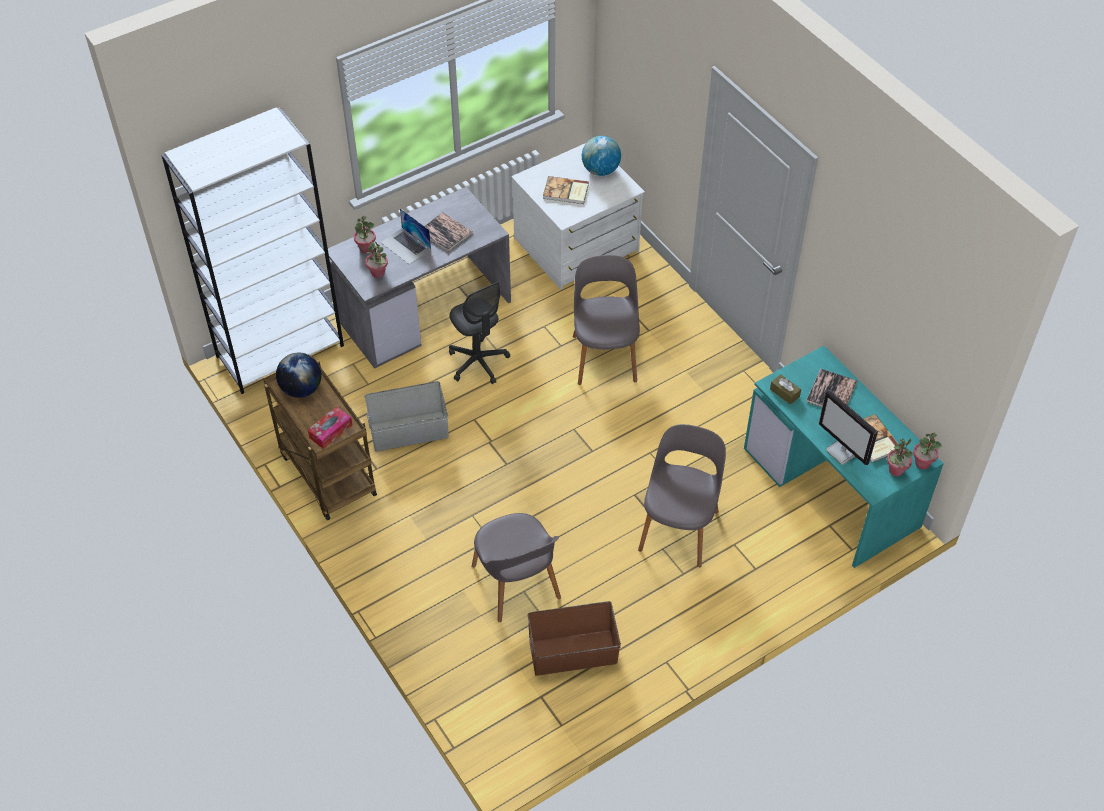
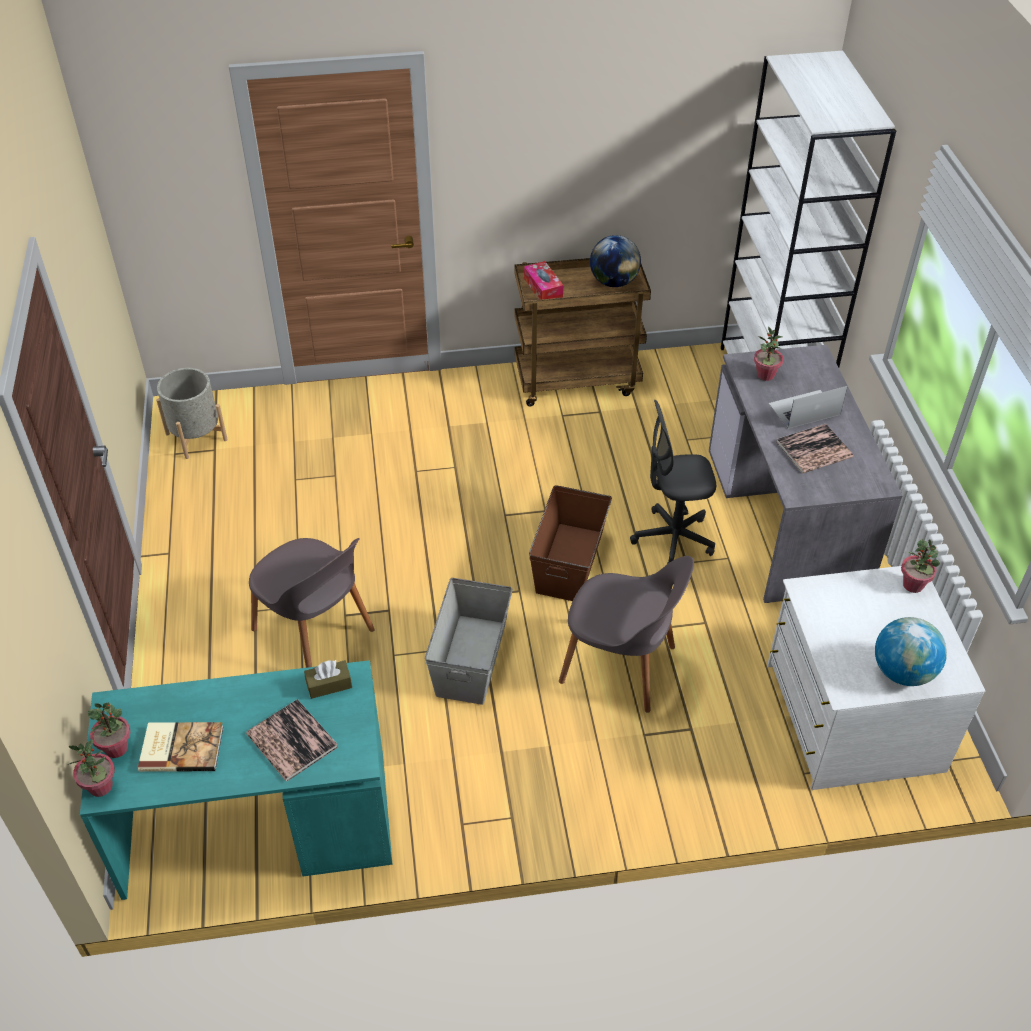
camera: 115 degrees right, 5 degrees down
(366, 248) = (814, 376): potted plant -> potted plant (913, 585)
(409, 431) = (599, 452): grey storage box -> grey storage box (470, 659)
(516, 584) = (347, 473): grey chair -> none
(533, 720) = (196, 437): none -> grey planter
(566, 192) = (864, 612): book -> none
(572, 652) = (240, 487): brown storage box -> brown storage box (570, 561)
(842, 452) = (191, 702): monitor -> none

